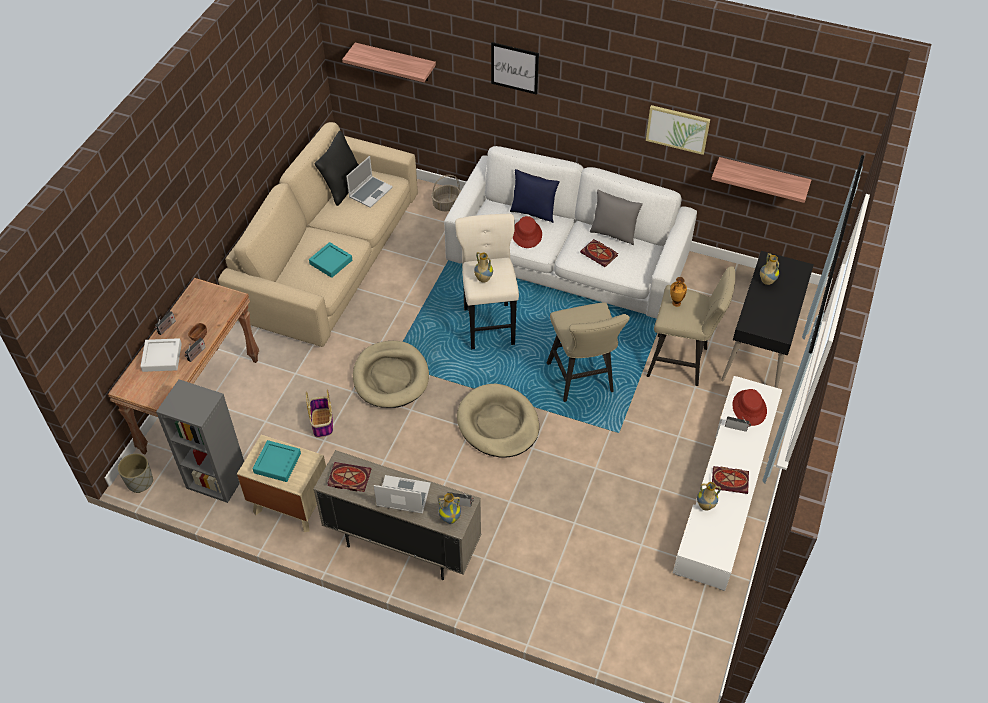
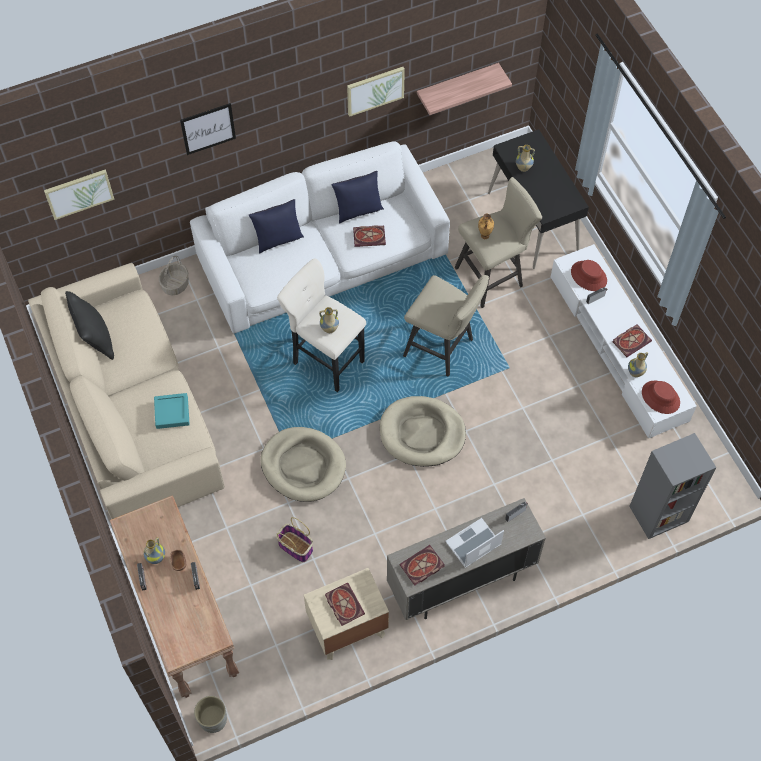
camera: 45 degrees left, 10 degrees up
(162, 357) = (172, 605): white tray -> none
(216, 480) = (270, 663): grey bookcase -> grey bookcase (658, 514)
(277, 463) = (343, 604): turquoise tray -> book
(370, 192) = (129, 325): laptop -> none
(395, 62) = (79, 193): shelf -> picture
(450, 518) = (521, 530): vase -> vase (156, 557)
(527, 234) = (297, 263): red hat -> red hat (660, 397)
(613, 234) = (358, 210): grey pillow -> blue pillow

